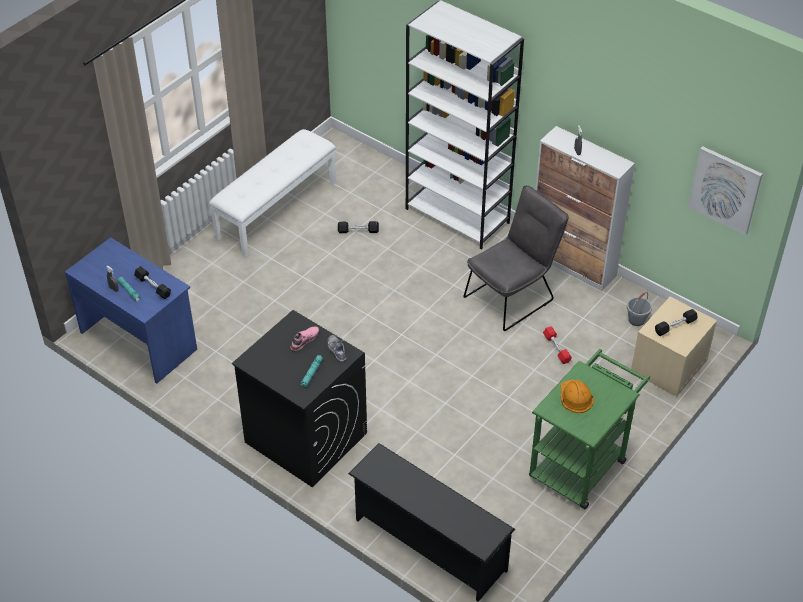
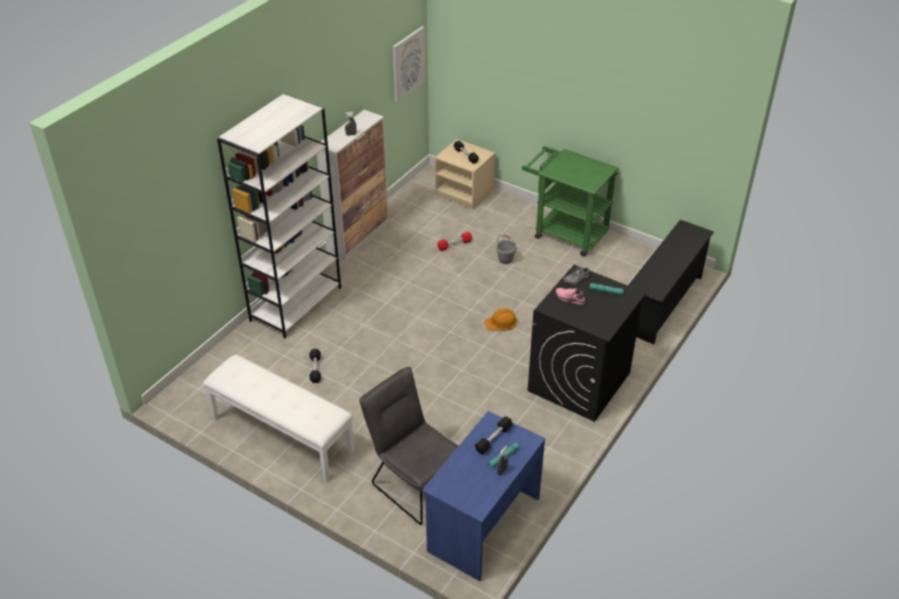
camera: 95 degrees left, 5 degrees down
(513, 296) = (398, 268): grey chair -> grey chair (414, 482)
(575, 396) = (575, 174): orange hard hat -> orange hard hat (501, 322)
(636, 320) = (418, 206): grey bucket -> grey bucket (505, 259)

